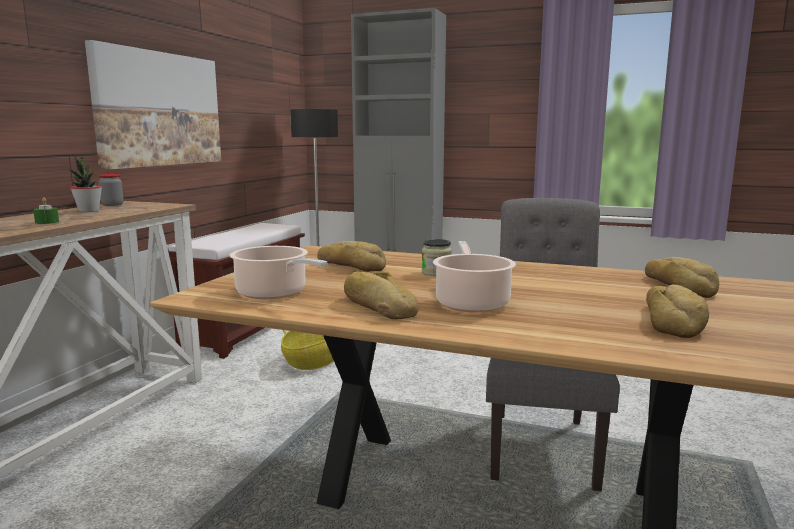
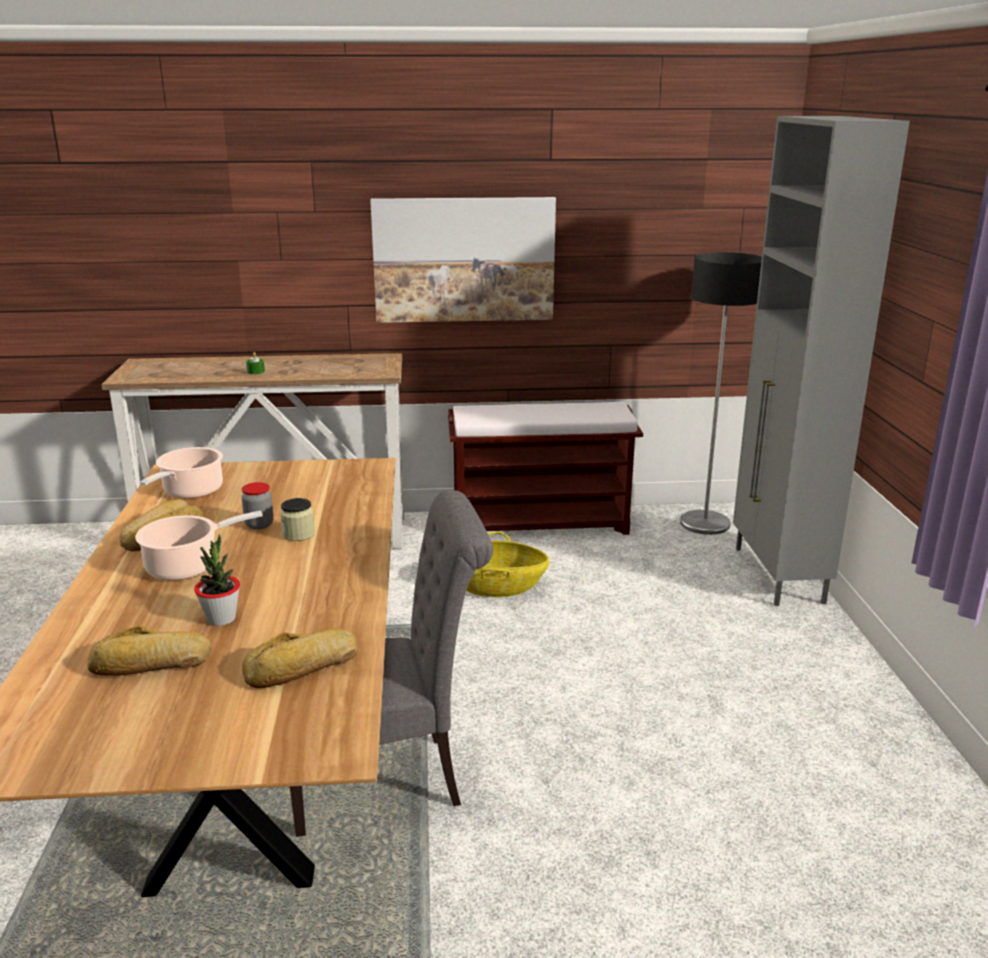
camera: 65 degrees right, 10 degrees up
(88, 211) = (323, 363): potted plant -> potted plant (221, 618)
(112, 205) = (366, 358): jar -> jar (259, 525)
(351, 265) = (309, 494): bread -> none

